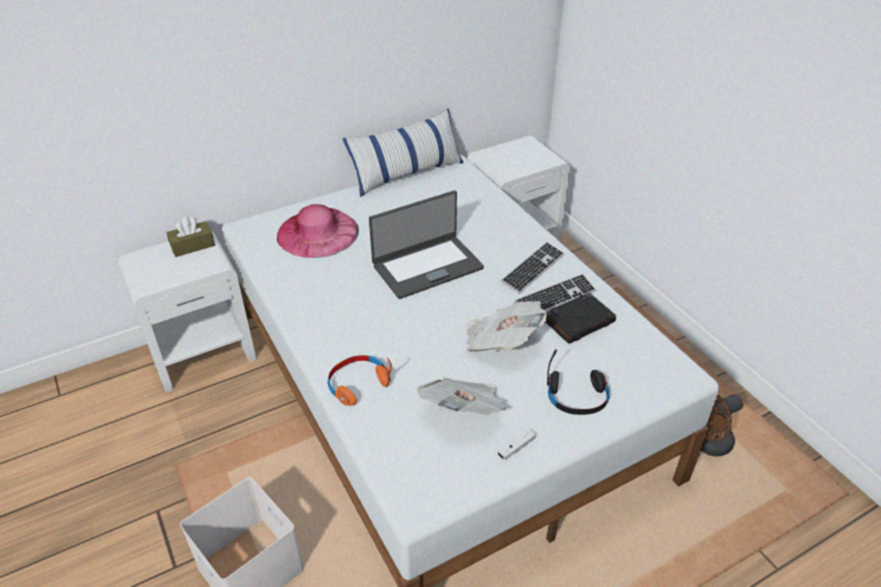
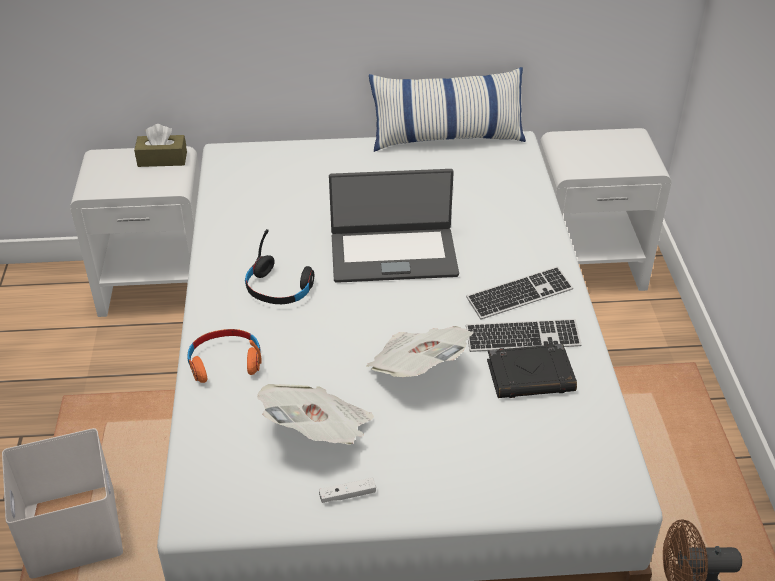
camera: 25 degrees right, 0 degrees up
(317, 232) = (297, 180): pink hat -> none
(577, 398) = (461, 465): black headphones -> black headphones (279, 289)

